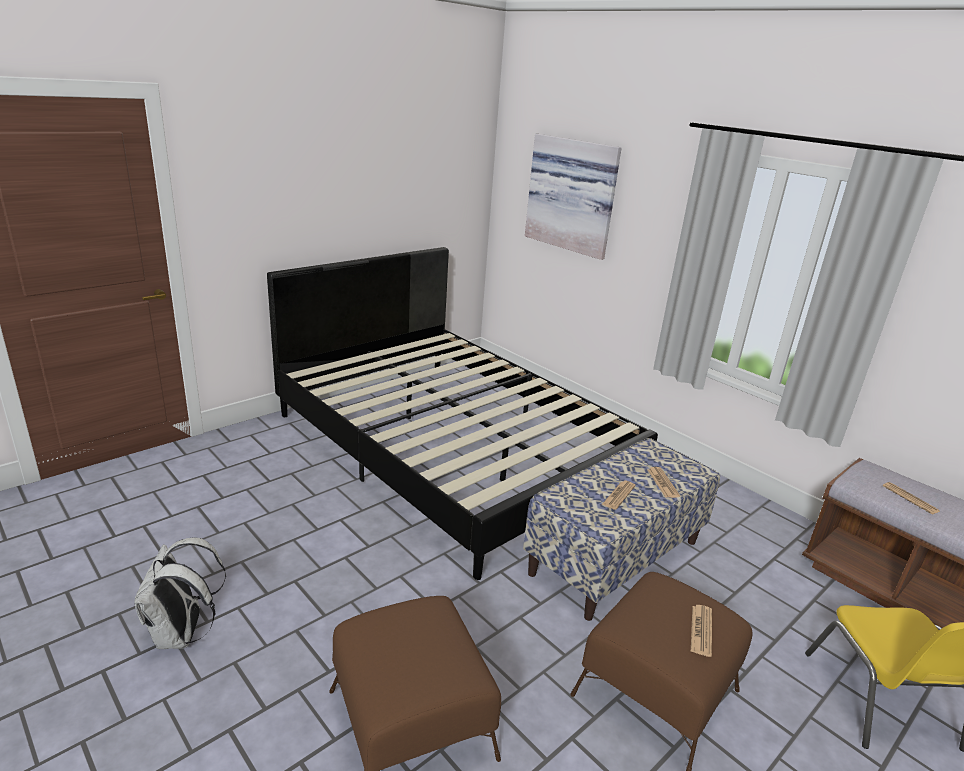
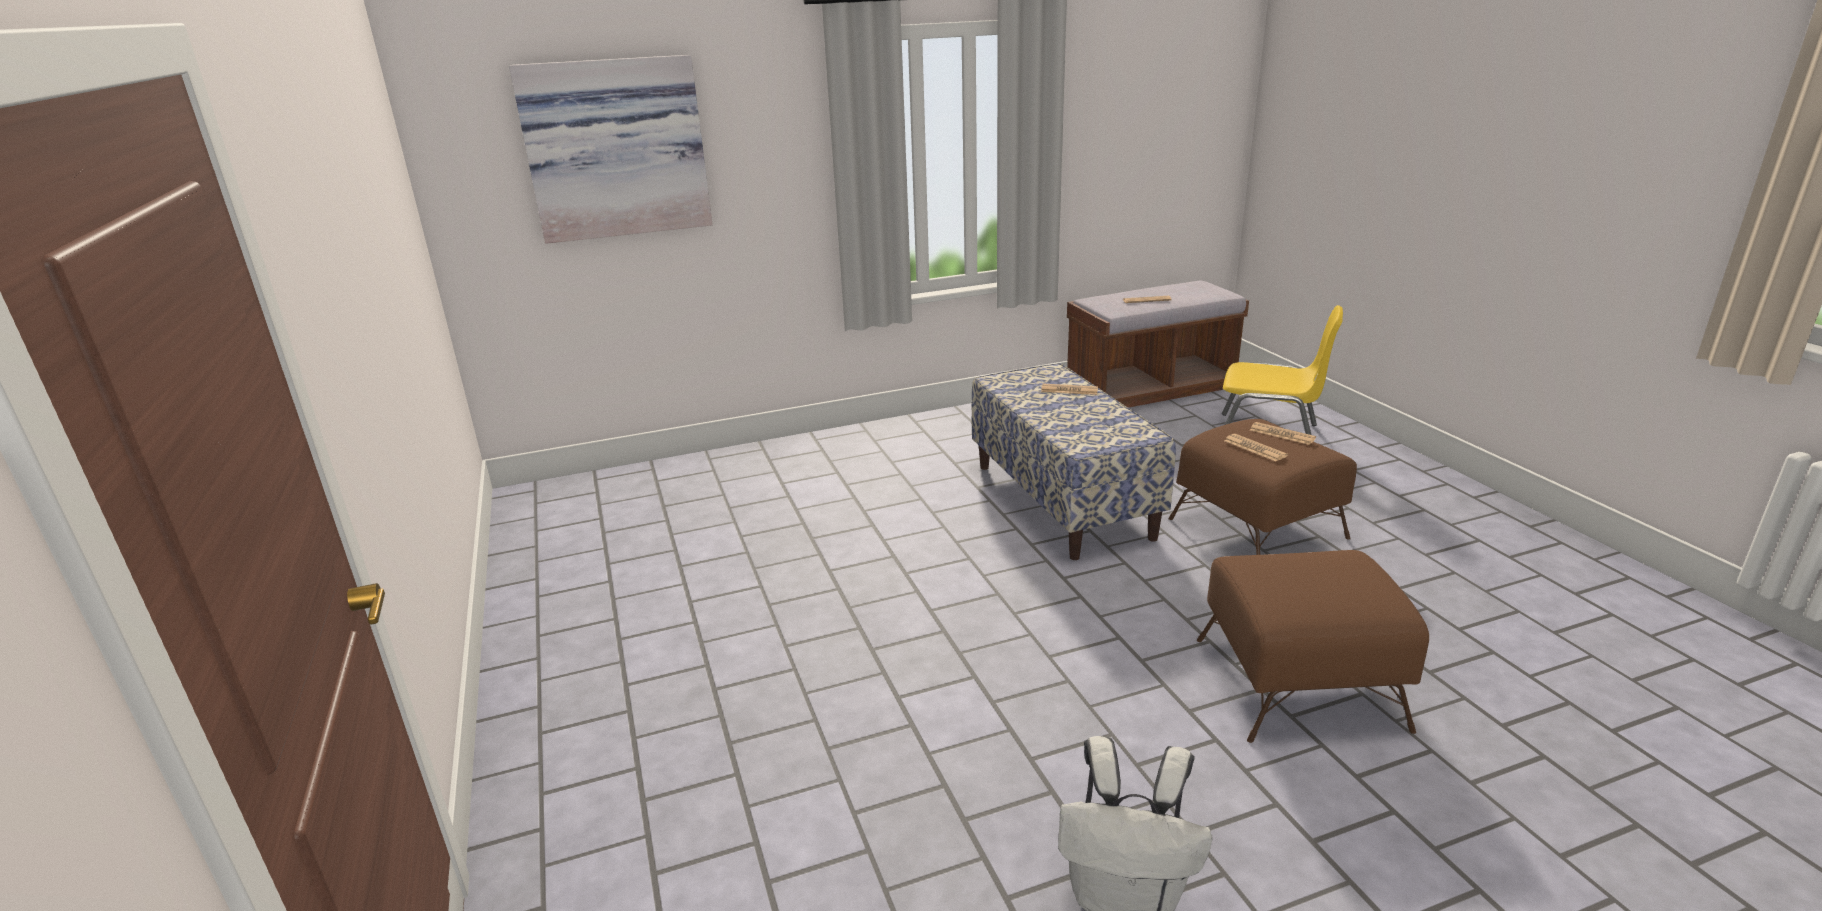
camera: 65 degrees left, 0 degrees up
(452, 447) = (766, 564): black bed -> none
(618, 495) = (1086, 415): newspaper -> newspaper (1255, 448)

